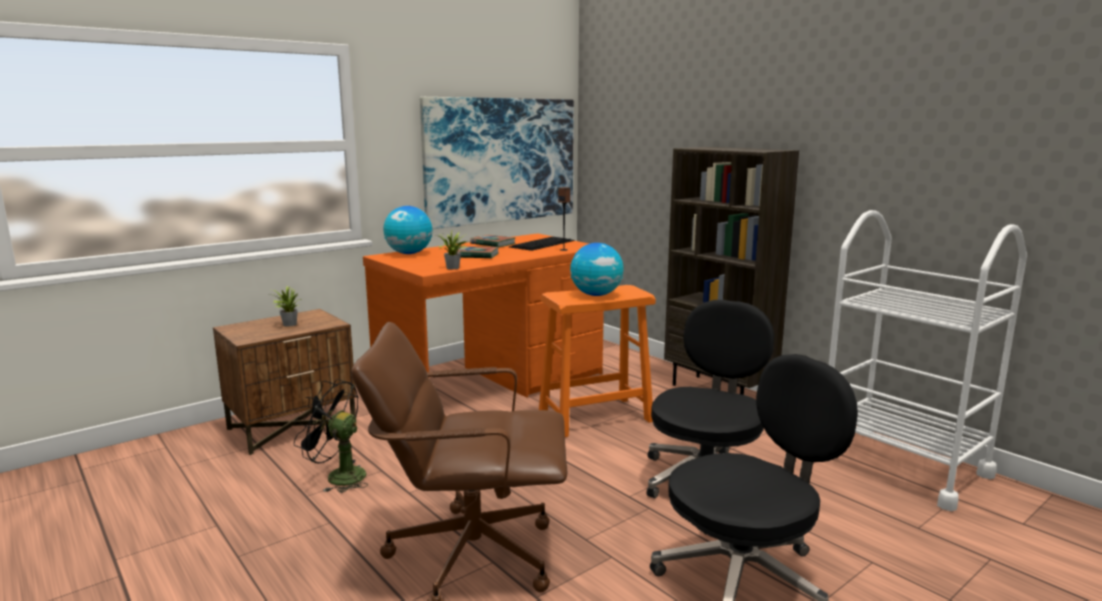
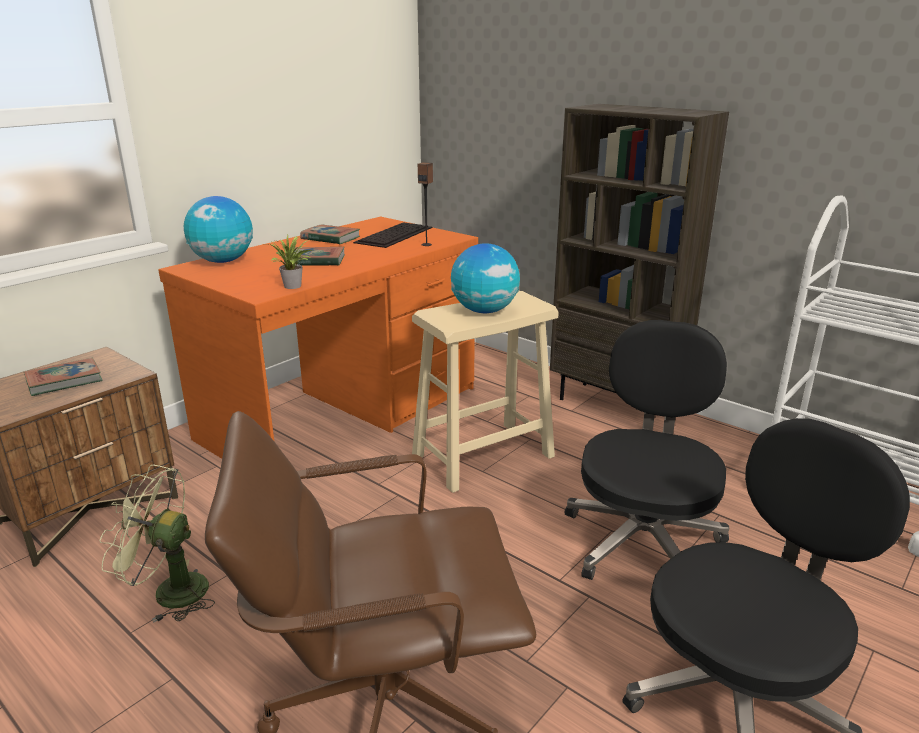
camera: 10 degrees left, 10 degrees up
(288, 324) = (64, 381): potted plant -> book
(338, 476) = (169, 591): black fan -> green fan
(501, 160) = (328, 122): picture -> none
(594, 417) = (482, 456): orange stool -> beige stool

